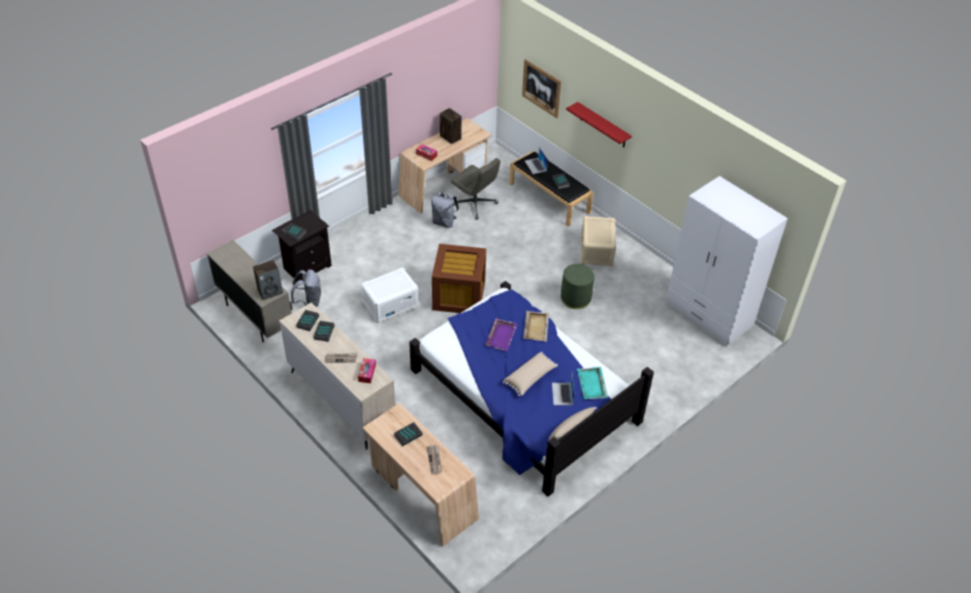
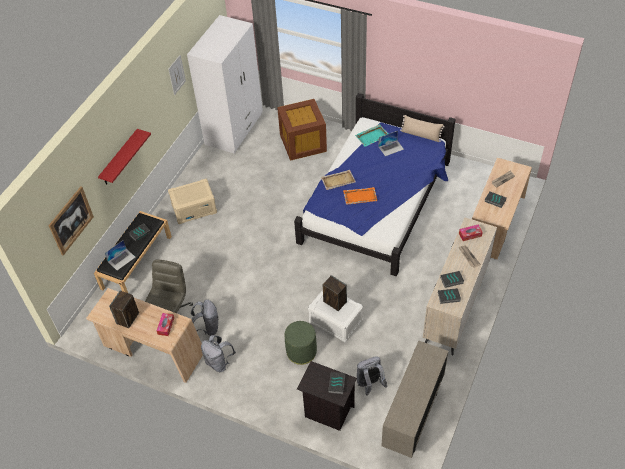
camera: 110 degrees left, 5 degrees up
(270, 291) = (426, 354): speaker -> speaker (334, 302)
(403, 219) = (219, 362): none -> grey backpack
(459, 296) = (298, 277): brown storage box -> brown storage box (303, 142)
(501, 335) = (359, 196): purple tray -> orange tray
(530, 378) = (388, 168): beige pillow -> none
(575, 298) = (258, 204): green ottoman -> green ottoman (301, 351)
(700, 173) = (176, 75): none -> picture

